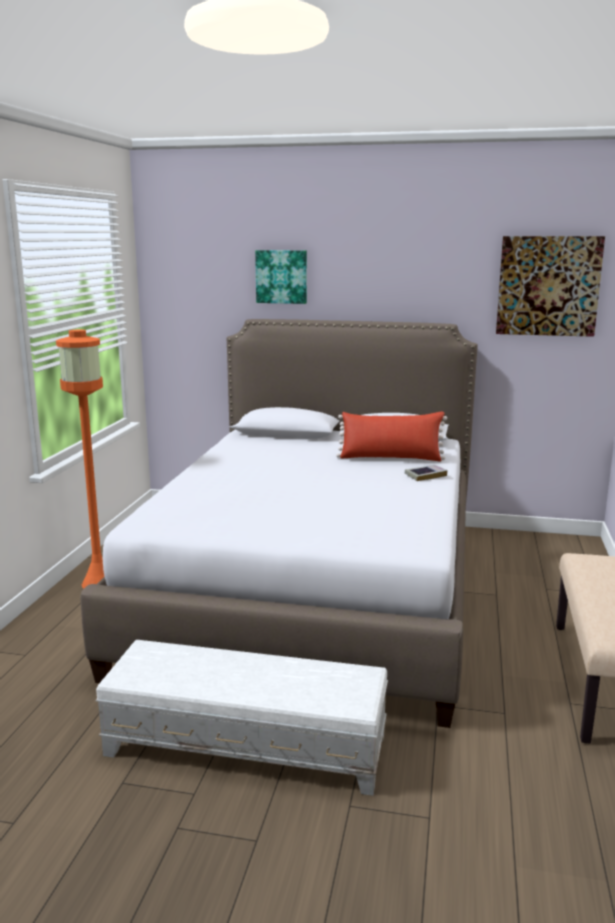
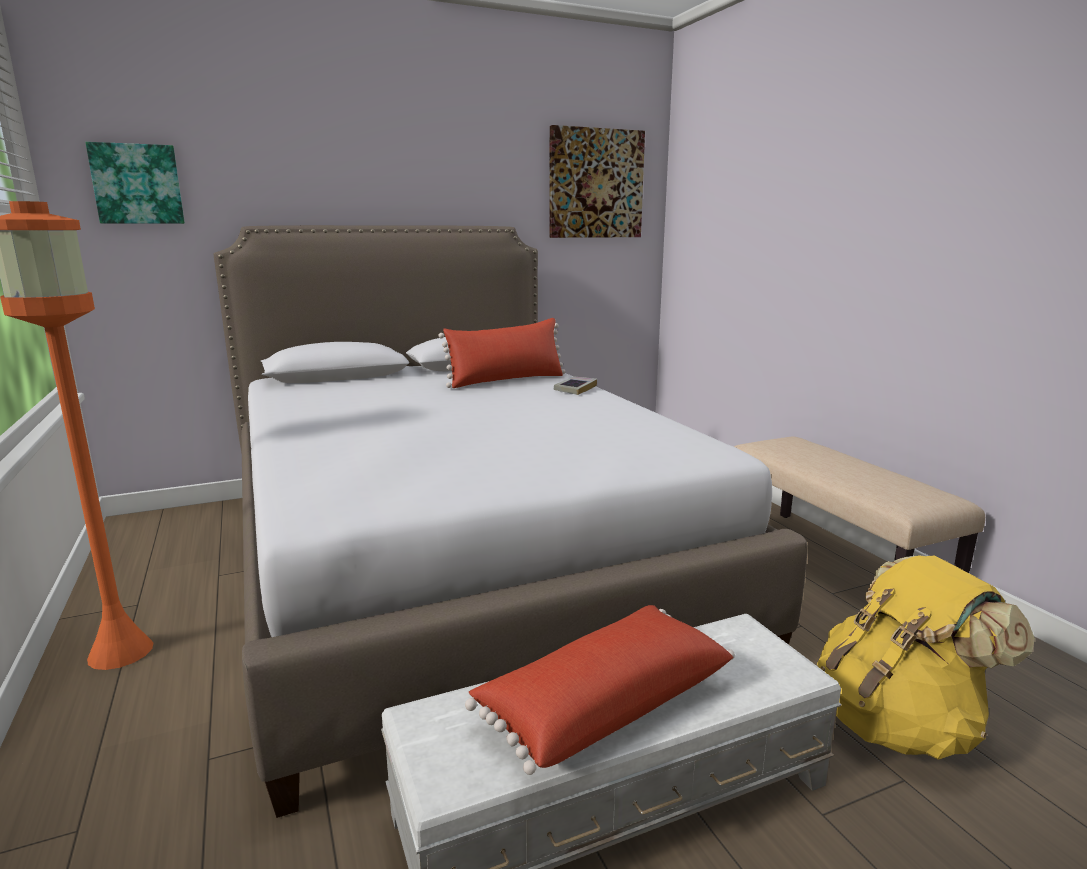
camera: 35 degrees left, 0 degrees up
(230, 676) = (603, 704): none -> red pillow
(281, 276) = (285, 167): picture -> picture (137, 184)
(477, 792) = (897, 724): none -> yellow backpack

